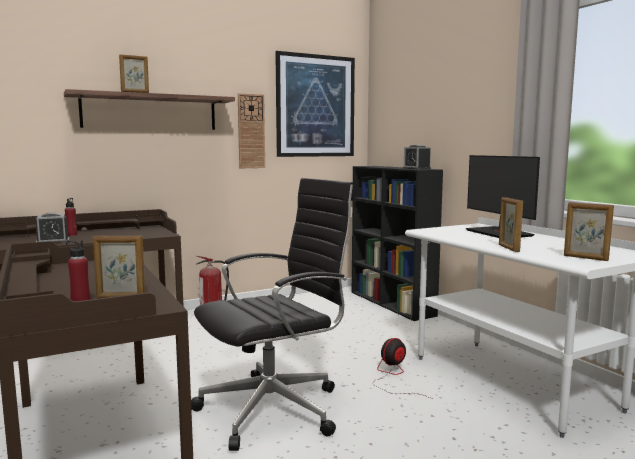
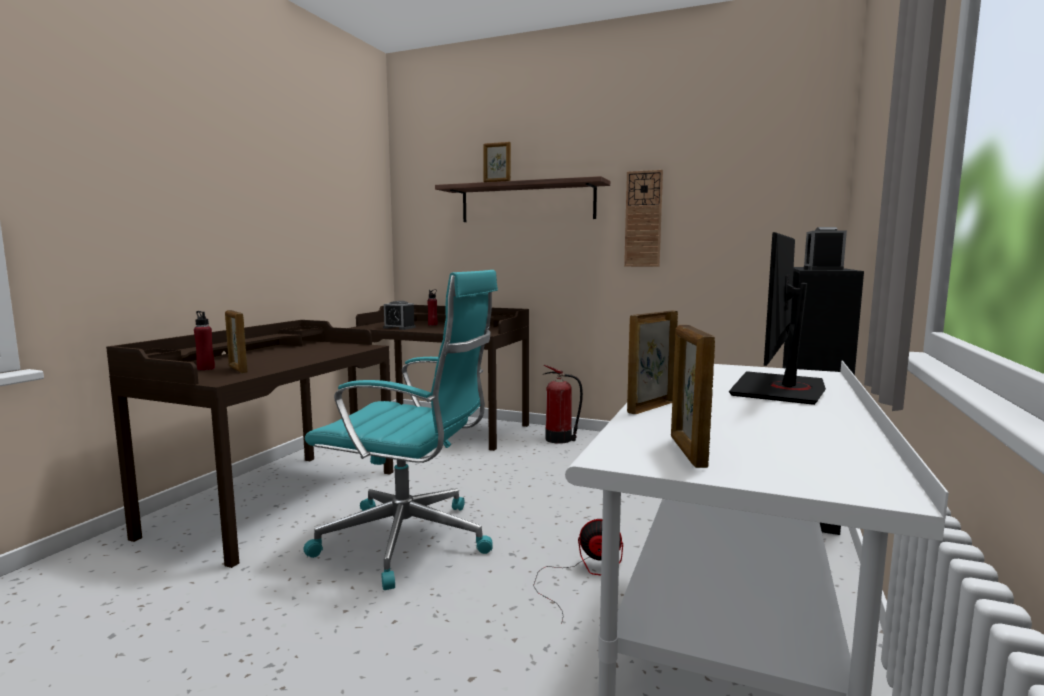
camera: 50 degrees right, 0 degrees up
(275, 409) = (410, 541): black office chair -> turquoise office chair
(315, 106) = (746, 178): picture -> none

